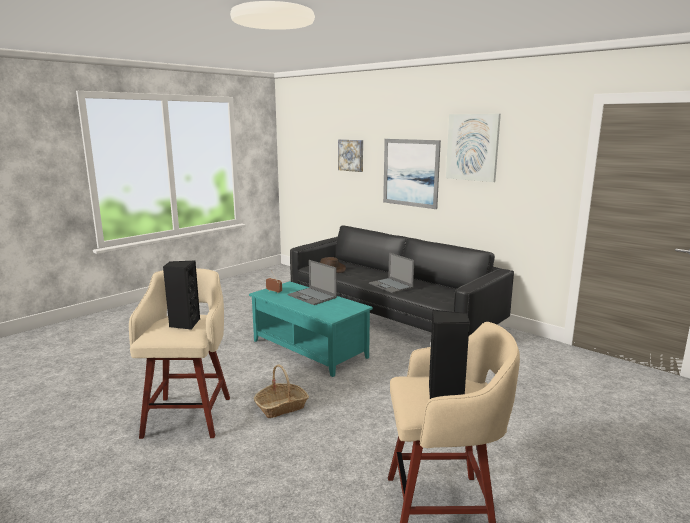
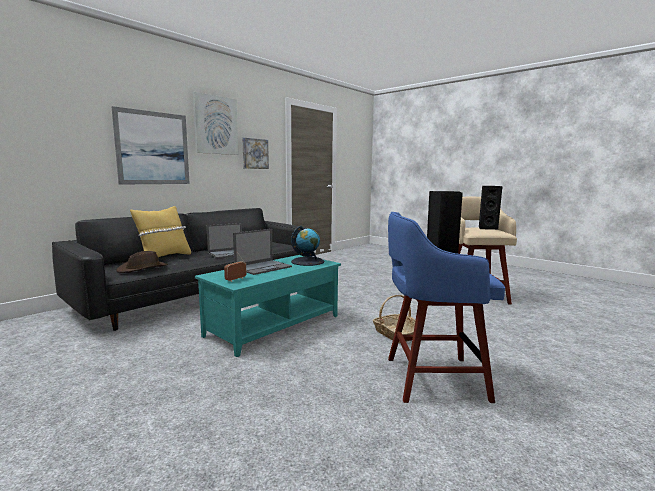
camera: 90 degrees left, 5 degrees down
(189, 415) = (431, 378): beige stool -> blue stool
(336, 310) = (307, 261): none -> globe
(351, 155) = (47, 123): picture -> picture (254, 153)
(371, 269) = (164, 257): none -> yellow pillow

